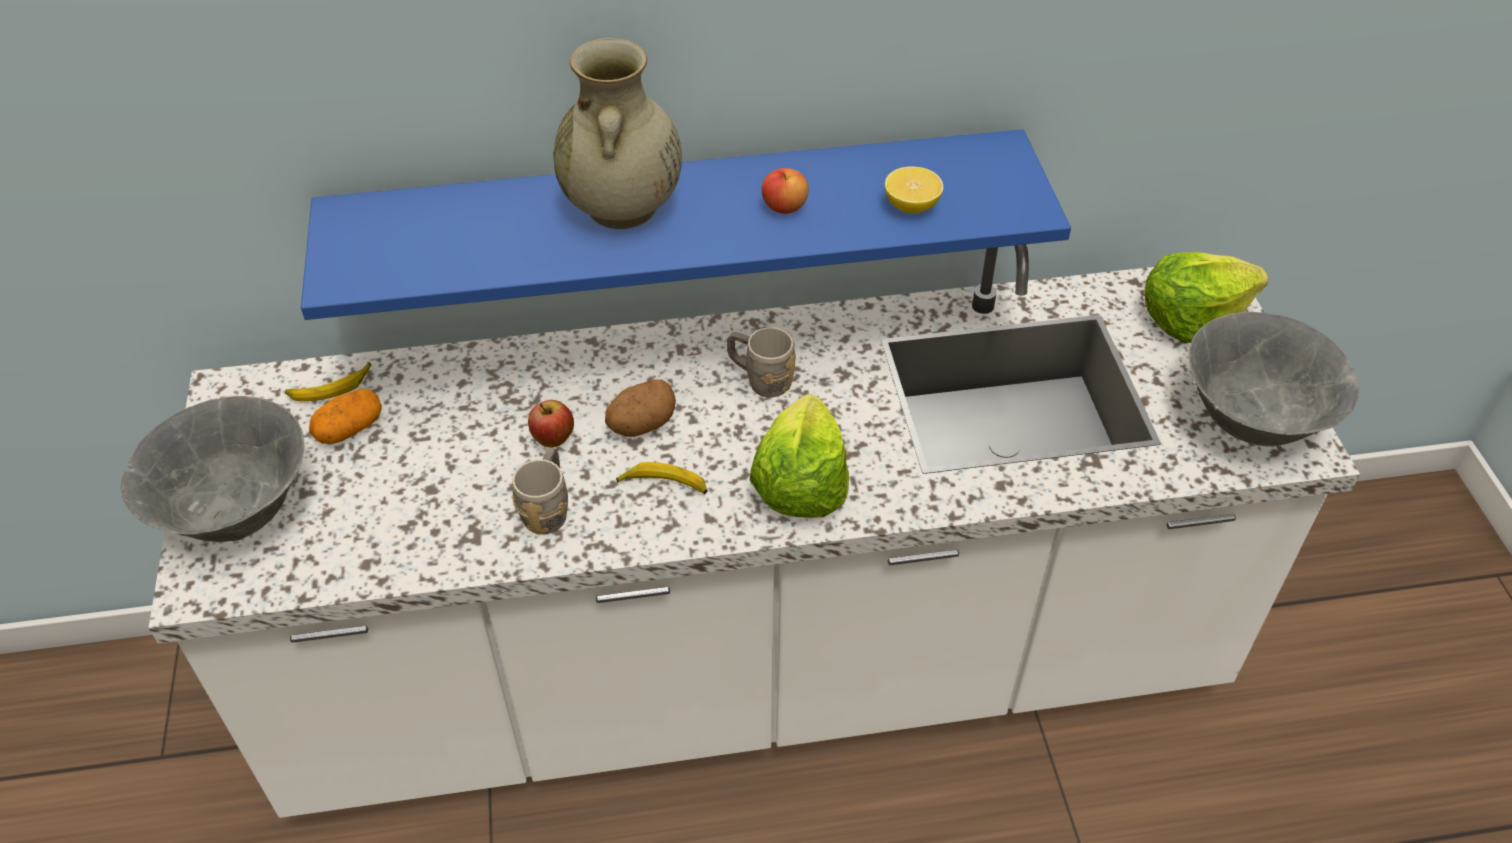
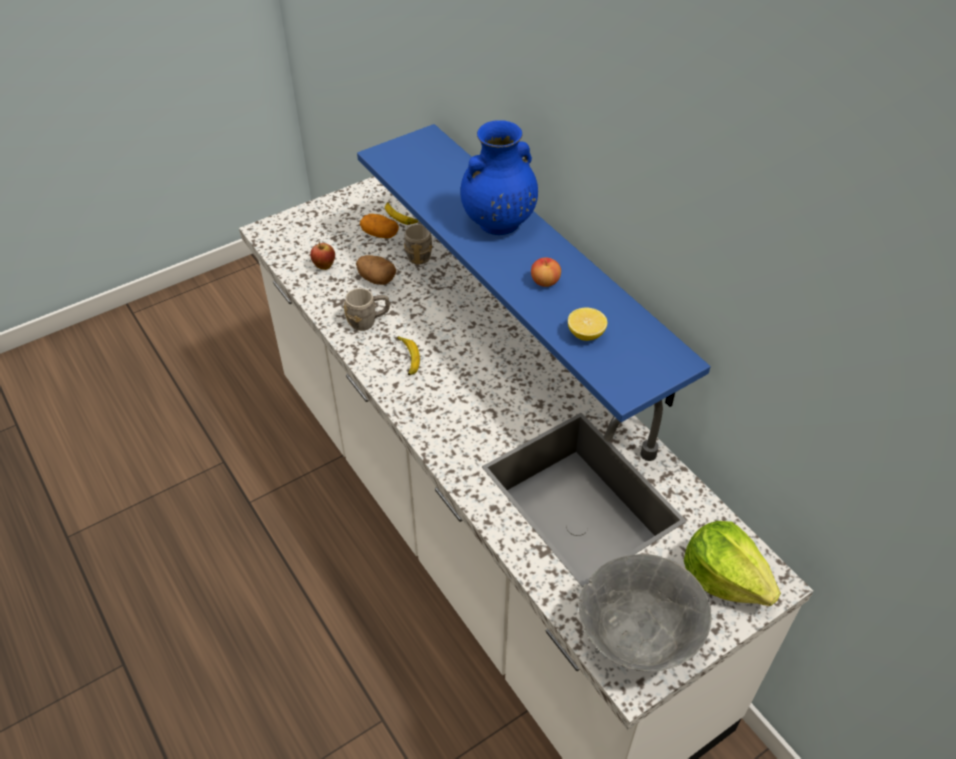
camera: 65 degrees right, 0 degrees up
(237, 514) = (310, 223): grey bowl -> none
(553, 440) = (414, 305): apple -> apple (324, 266)
(622, 209) = (497, 223): beige vase -> blue vase
(641, 425) = (445, 333): potato -> potato (376, 279)
(760, 379) = (510, 369): grey mug -> grey mug (419, 253)
(800, 483) = (441, 413): lettuce -> none

